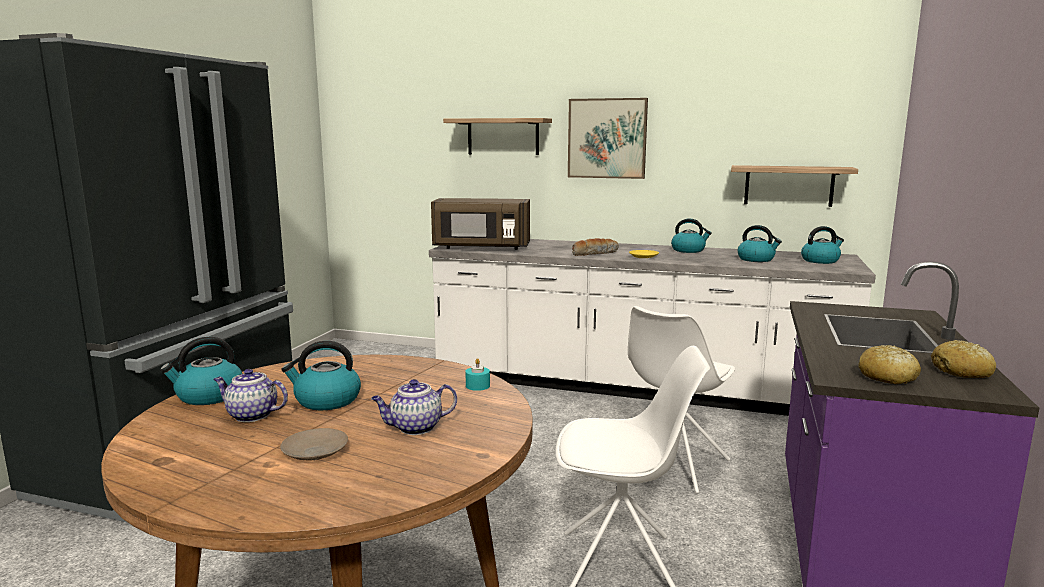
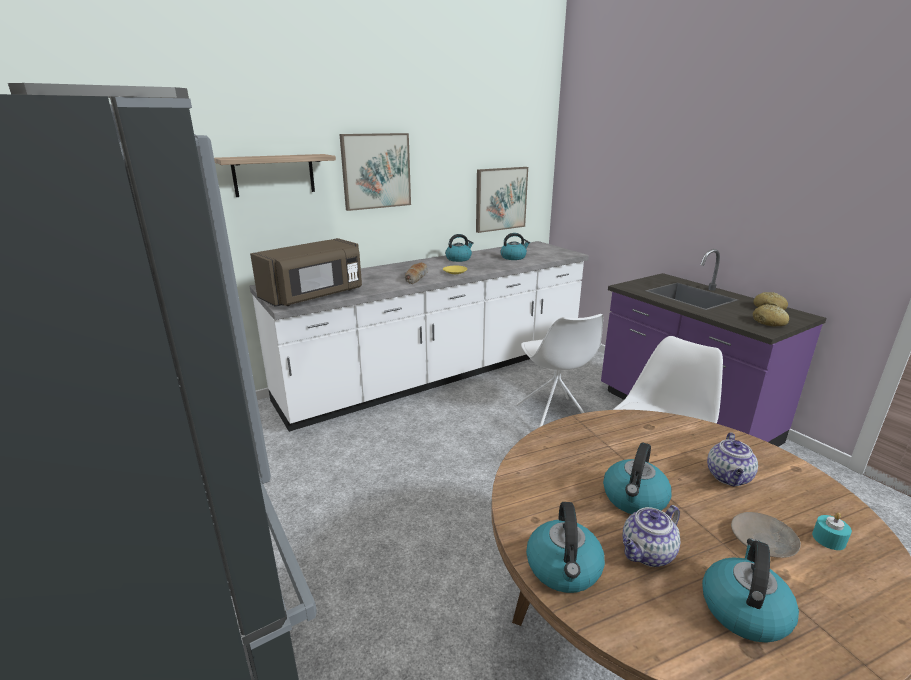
camera: 50 degrees left, 10 degrees up
(477, 386) = (649, 423): turquoise candle -> turquoise candle (828, 539)
(788, 185) = (500, 199): shelf -> picture
(820, 261) = (541, 250): kettle -> kettle (743, 609)

